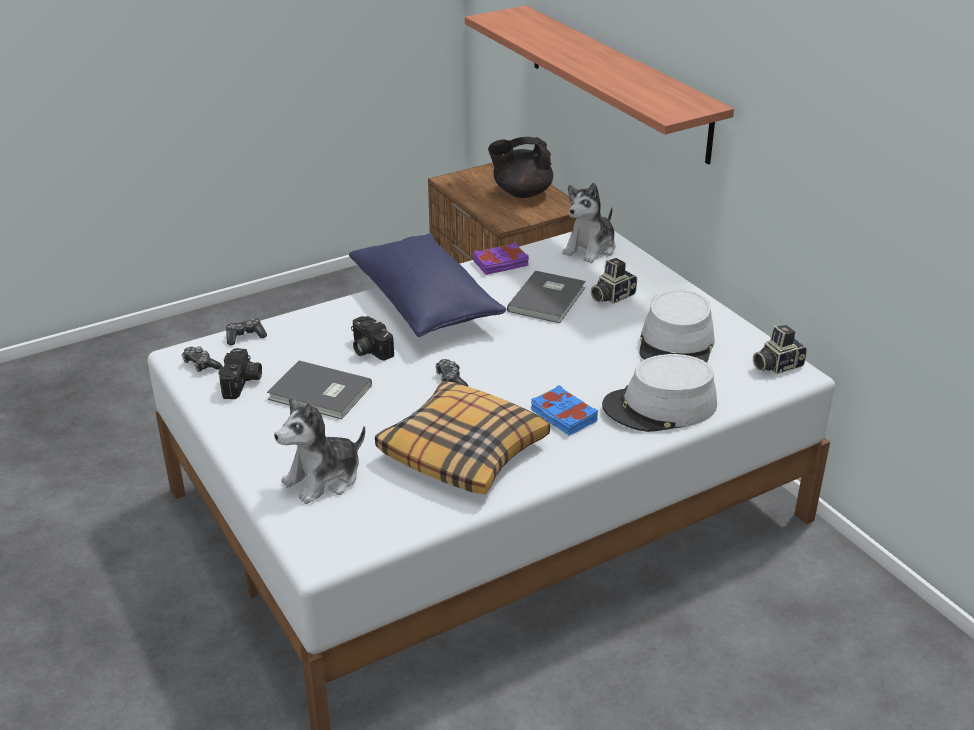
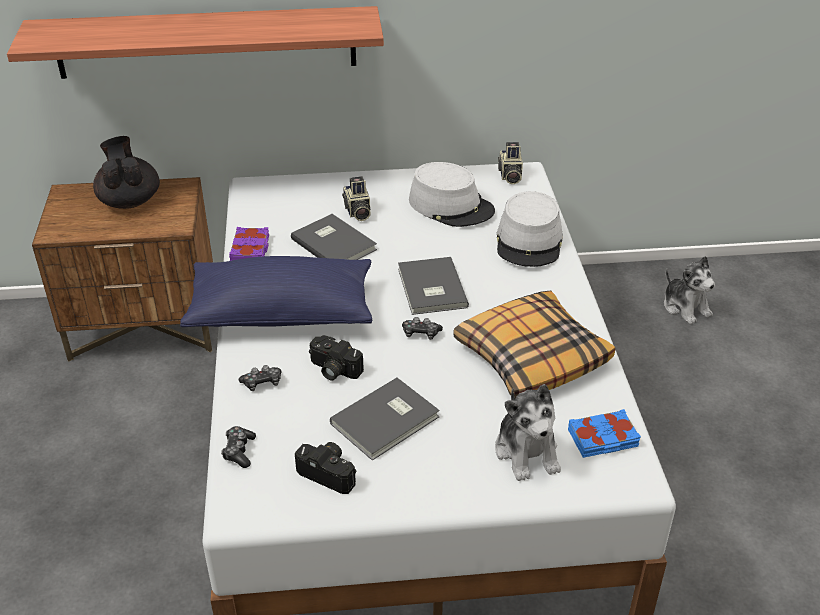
camera: 65 degrees left, 5 degrees up
(201, 365) = (269, 499): game controller -> game controller (262, 383)
(368, 349) = (333, 370): camera -> camera turned 45 degrees clockwise
(521, 193) = (129, 200): black teapot -> black teapot turned 150 degrees clockwise
(523, 368) = (430, 289): none -> grey book
(563, 416) = (513, 290): blue book -> blue book (603, 439)
(590, 249) = (271, 197): plush toy -> plush toy (685, 307)

